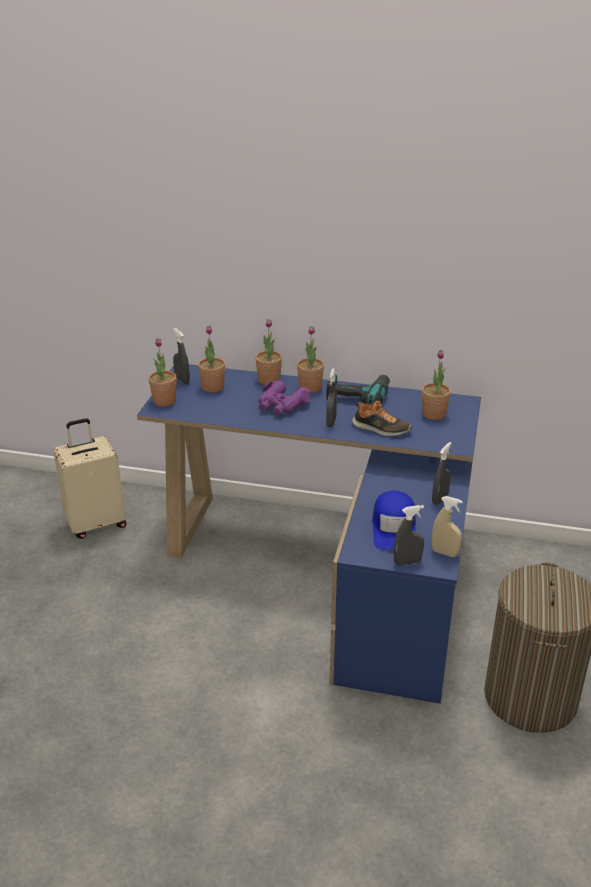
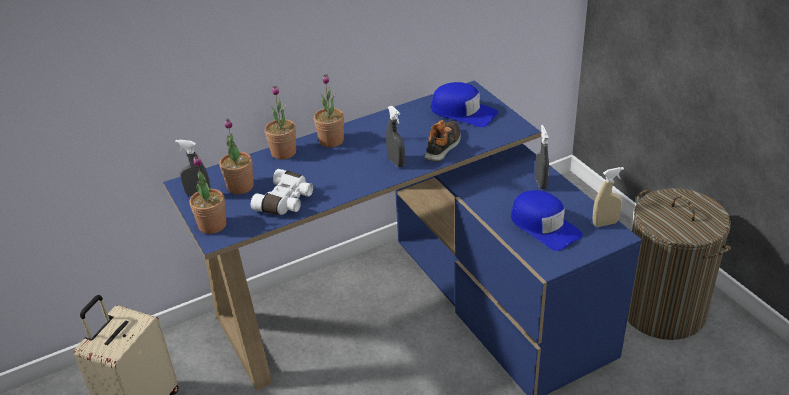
camera: 40 degrees left, 5 degrees up
(225, 410) = (286, 201): none -> white binoculars
(281, 405) = (331, 170): purple binoculars -> none
(358, 396) = (383, 128): power drill -> none
(380, 429) = (443, 146): shoe -> shoe turned 45 degrees counterclockwise
(407, 562) = (592, 248): grey spray bottle -> none
(434, 414) = (463, 112): potted plant -> blue cap

